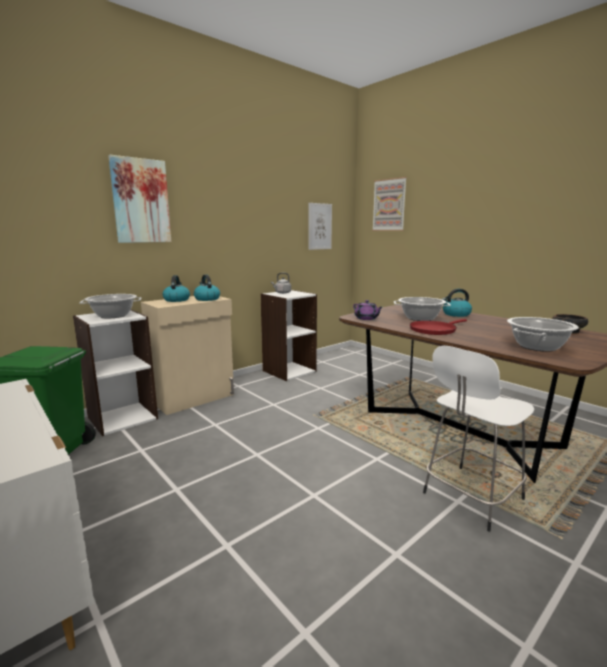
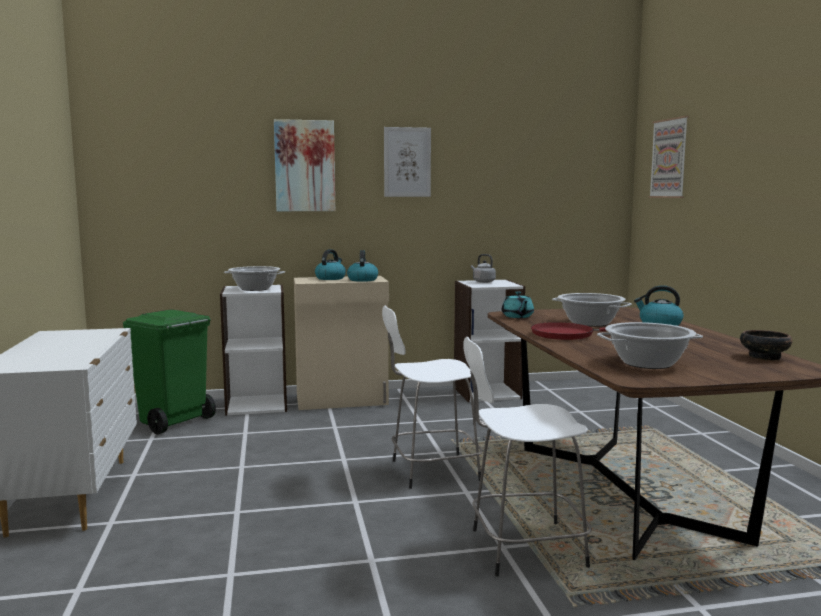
camera: 30 degrees right, 5 degrees down
(319, 226) = (562, 191): picture -> picture (407, 162)
(332, 446) = (431, 471): none -> white stool
(366, 318) = (517, 316): purple teapot -> turquoise teapot

